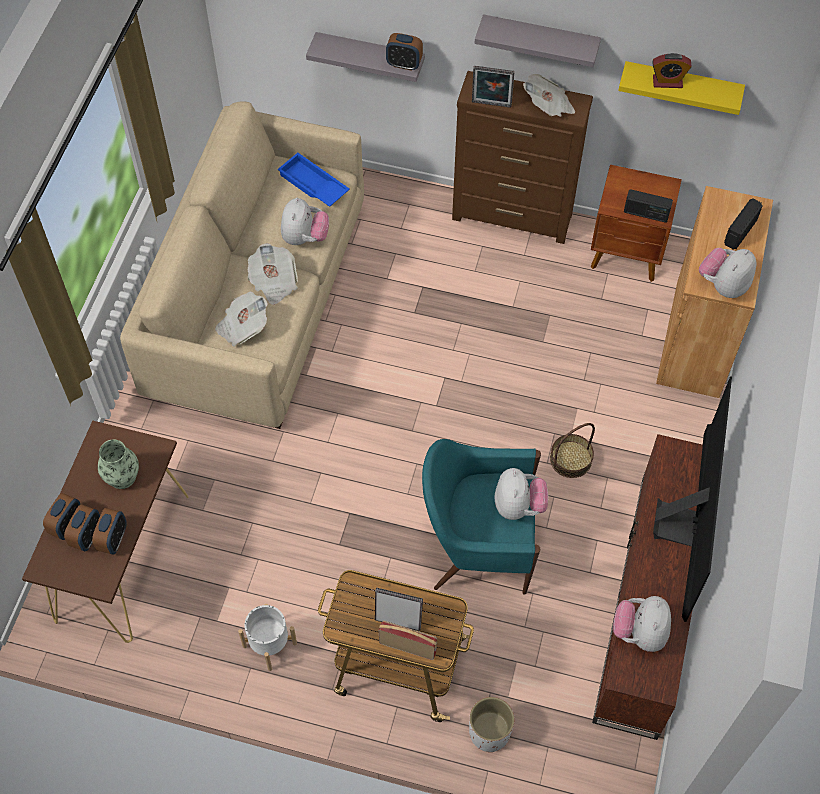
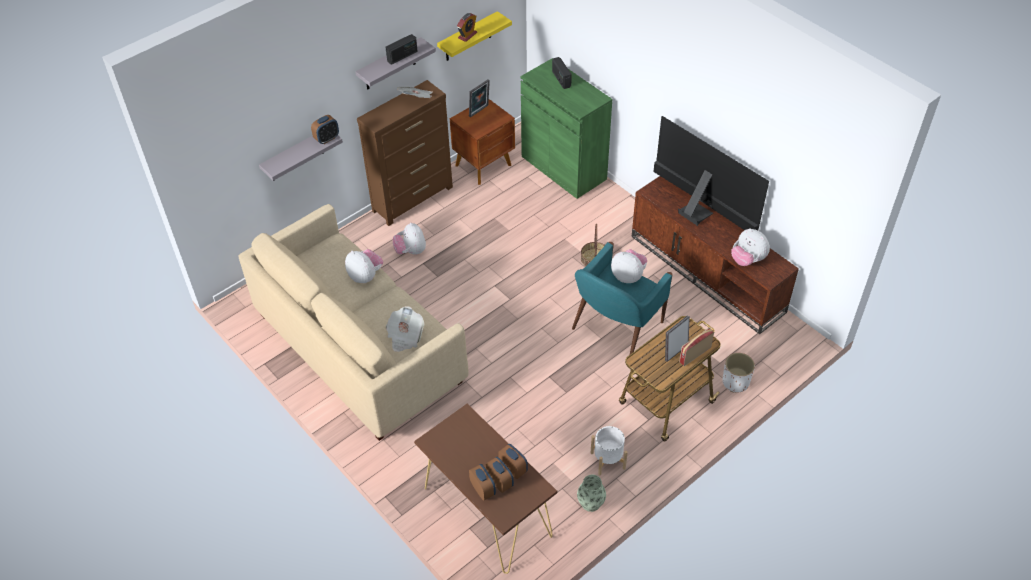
camera: 55 degrees left, 10 degrees down
(122, 476) = (470, 443): vase -> vase (590, 503)
(274, 282) = (386, 305): newspaper -> none
(312, 185) = (331, 253): blue tray -> none
(491, 105) = (392, 121): picture frame -> picture frame (479, 111)
(646, 213) = (496, 121): radio -> radio (402, 56)
(697, 339) = (563, 168): brown cabinet -> green cabinet
(723, 285) = (588, 102): plush toy -> plush toy (411, 251)

